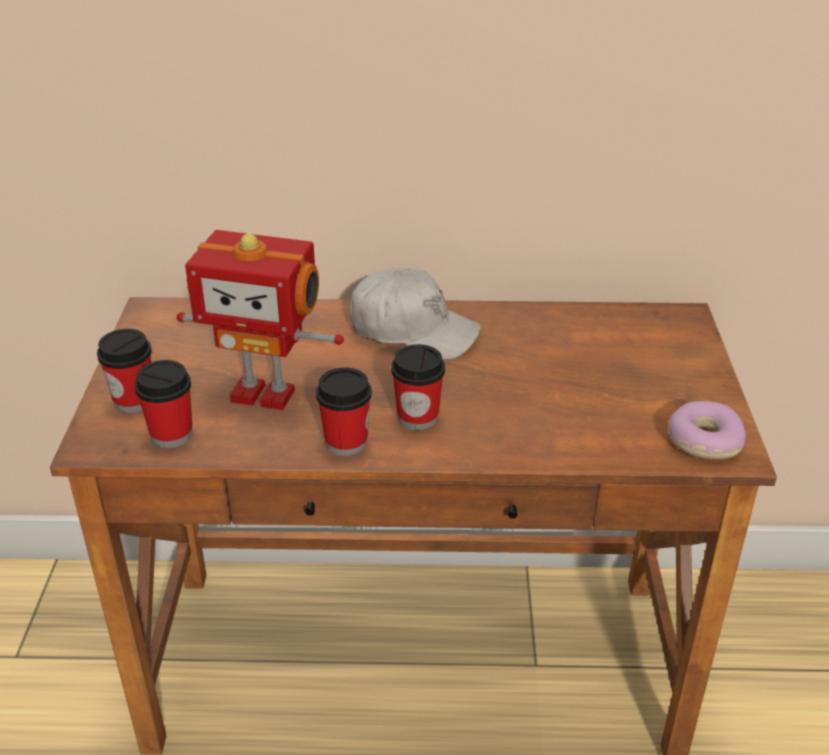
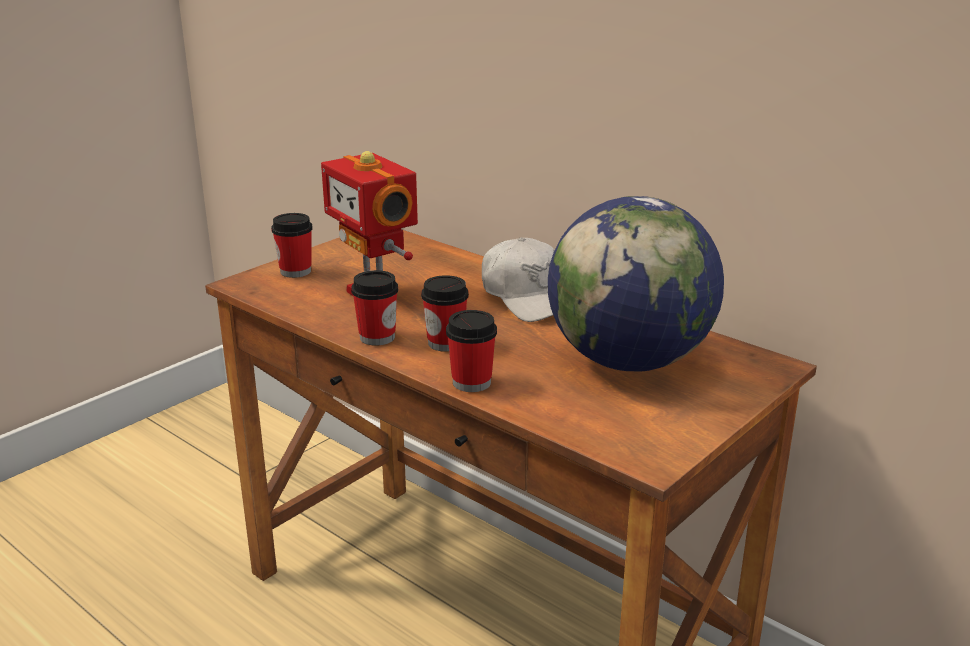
camera: 40 degrees right, 10 degrees down
(171, 434) = (287, 294): cup -> cup (471, 382)
(586, 362) = (629, 361): none -> globe
(703, 440) = (639, 442): donut -> none

